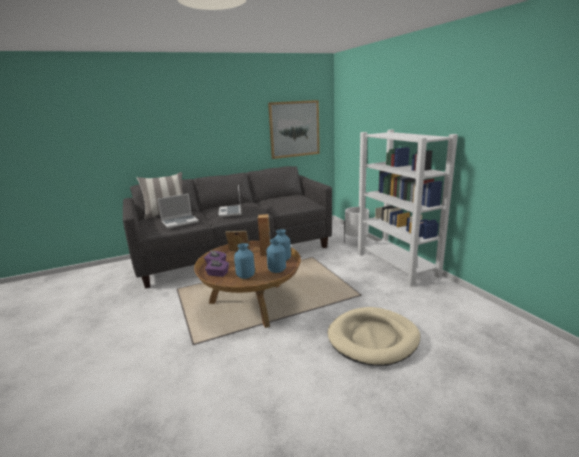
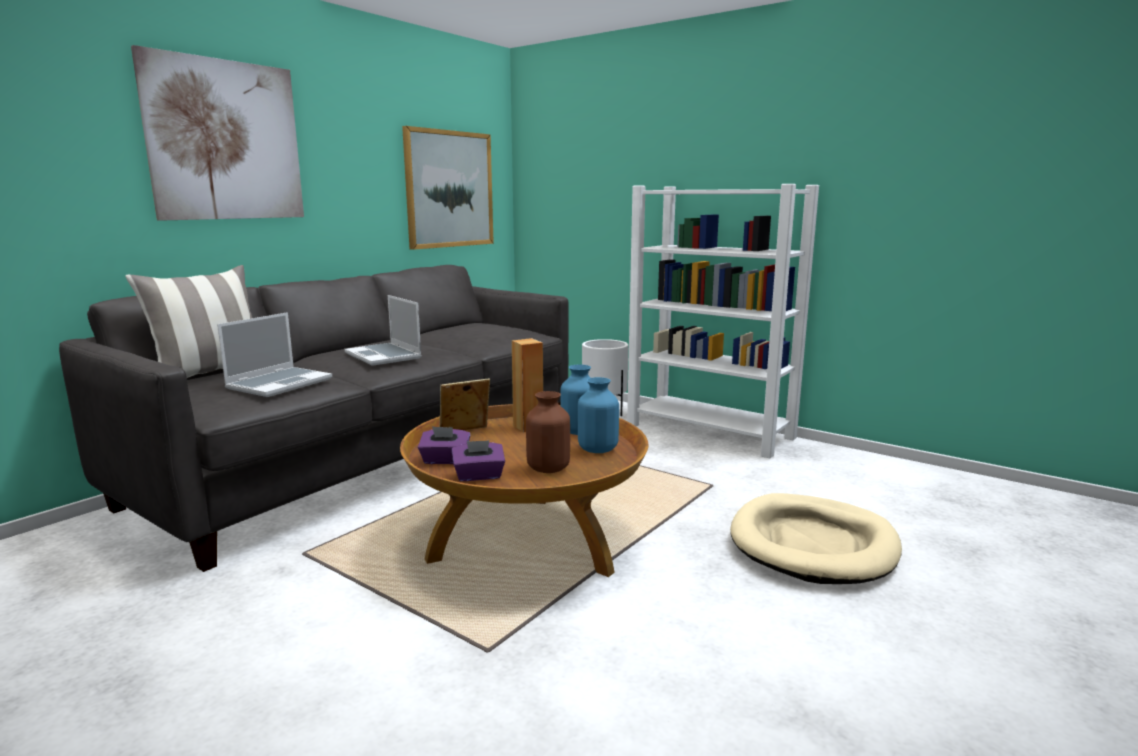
camera: 30 degrees left, 5 degrees down
(184, 119) = (225, 141): none -> picture
(246, 276) = (549, 469): blue vase -> brown vase

